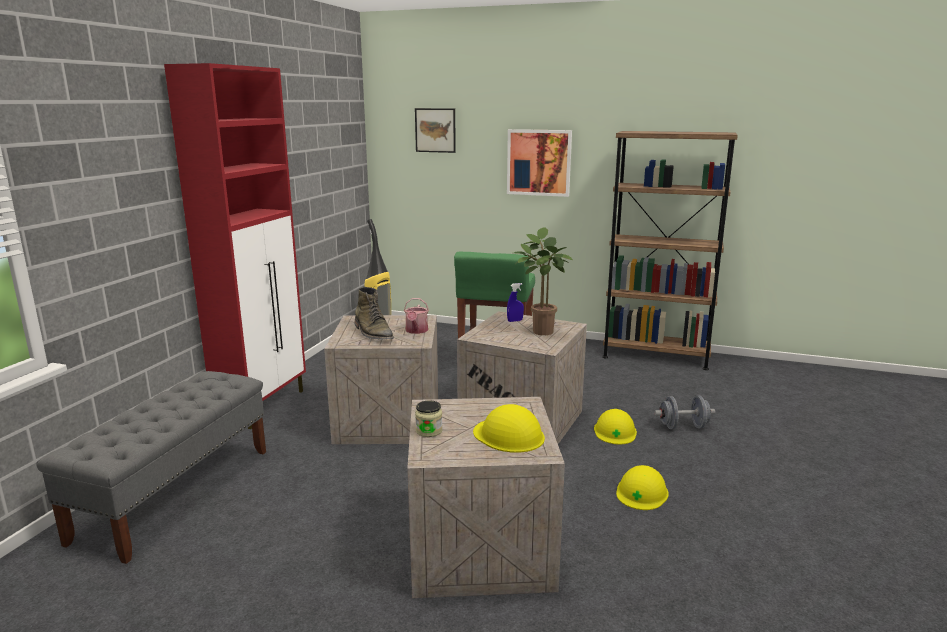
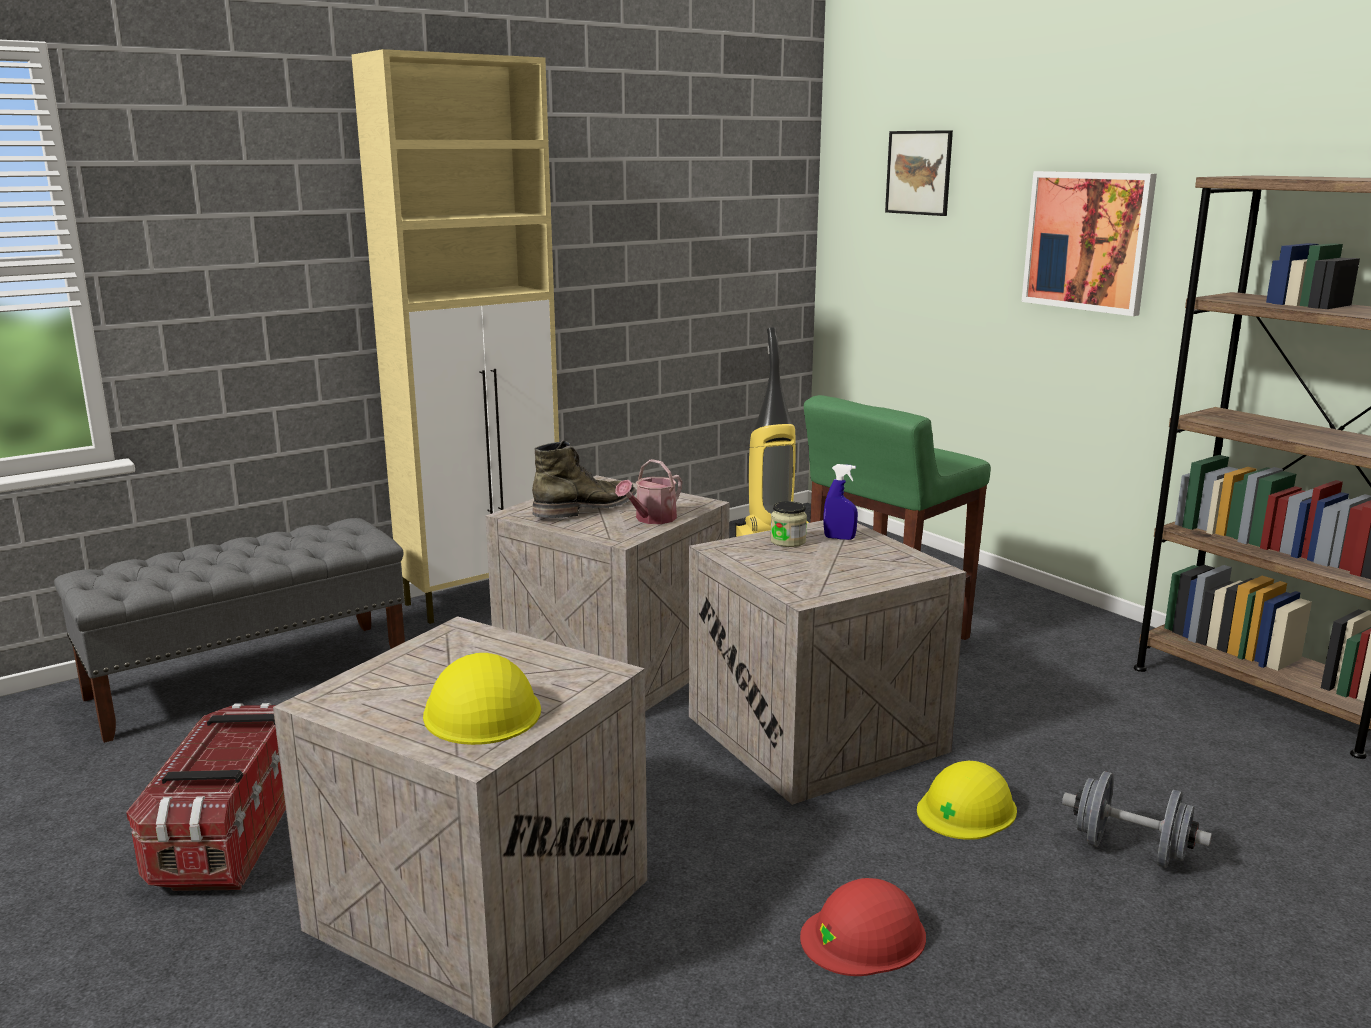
camera: 35 degrees right, 0 degrees up
(263, 406) = (484, 597): red cabinet -> beige cabinet
(297, 574) = (228, 833): none -> storage box
(373, 333) = (586, 509): green boot -> green boot turned 135 degrees counterclockwise
(429, 431) = (392, 666): jar -> jar (788, 541)
(539, 331) = (849, 564): potted plant -> none
(642, 492) = (864, 936): yellow hard hat -> red hard hat

